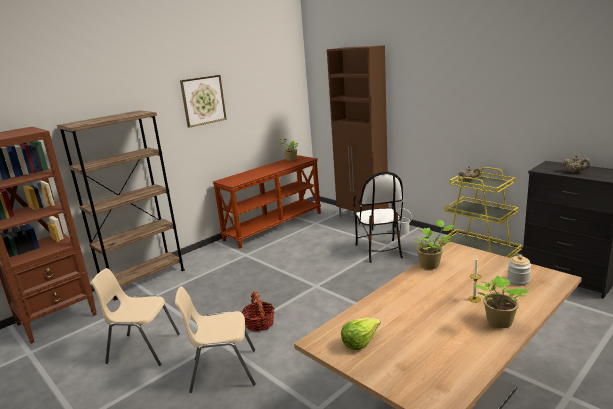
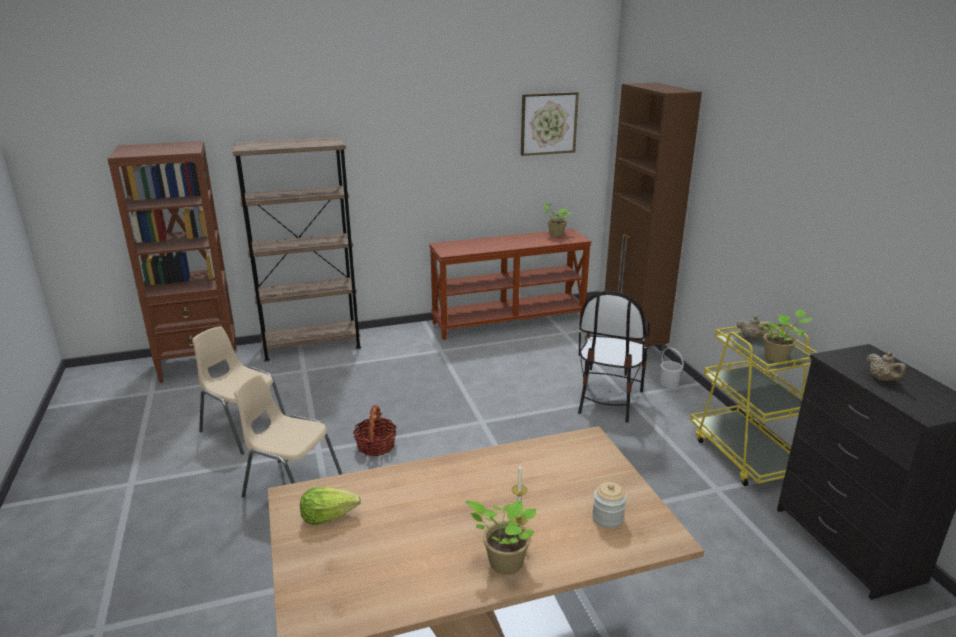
camera: 25 degrees right, 5 degrees up
(203, 100) = (433, 133): picture -> picture (548, 123)
(431, 265) = (529, 451): potted plant -> potted plant (777, 358)

